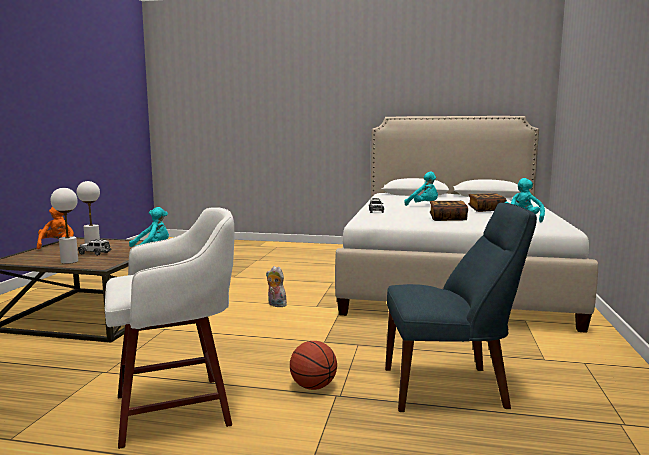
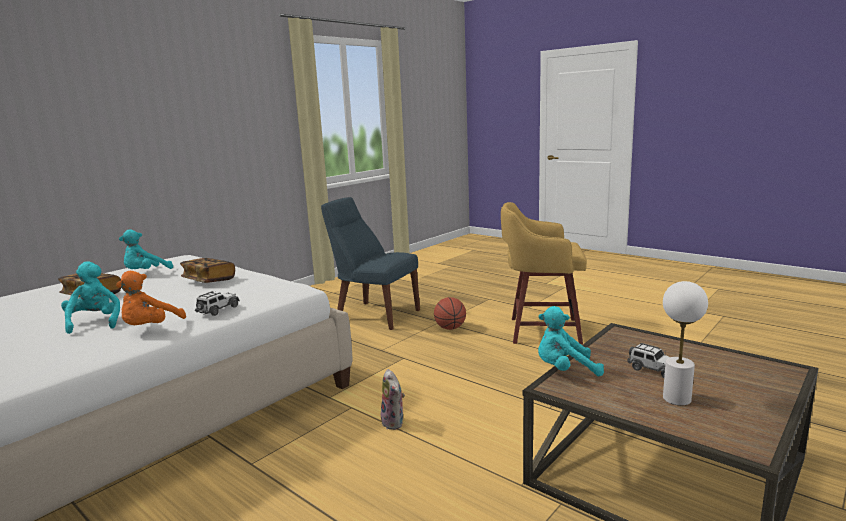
camera: 150 degrees left, 5 degrees up
(57, 246) = (755, 415): orange plush toy -> orange plush toy (150, 328)
(69, 261) = (675, 351): white table lamp -> none
(177, 409) = (541, 330): white stool -> yellow stool

